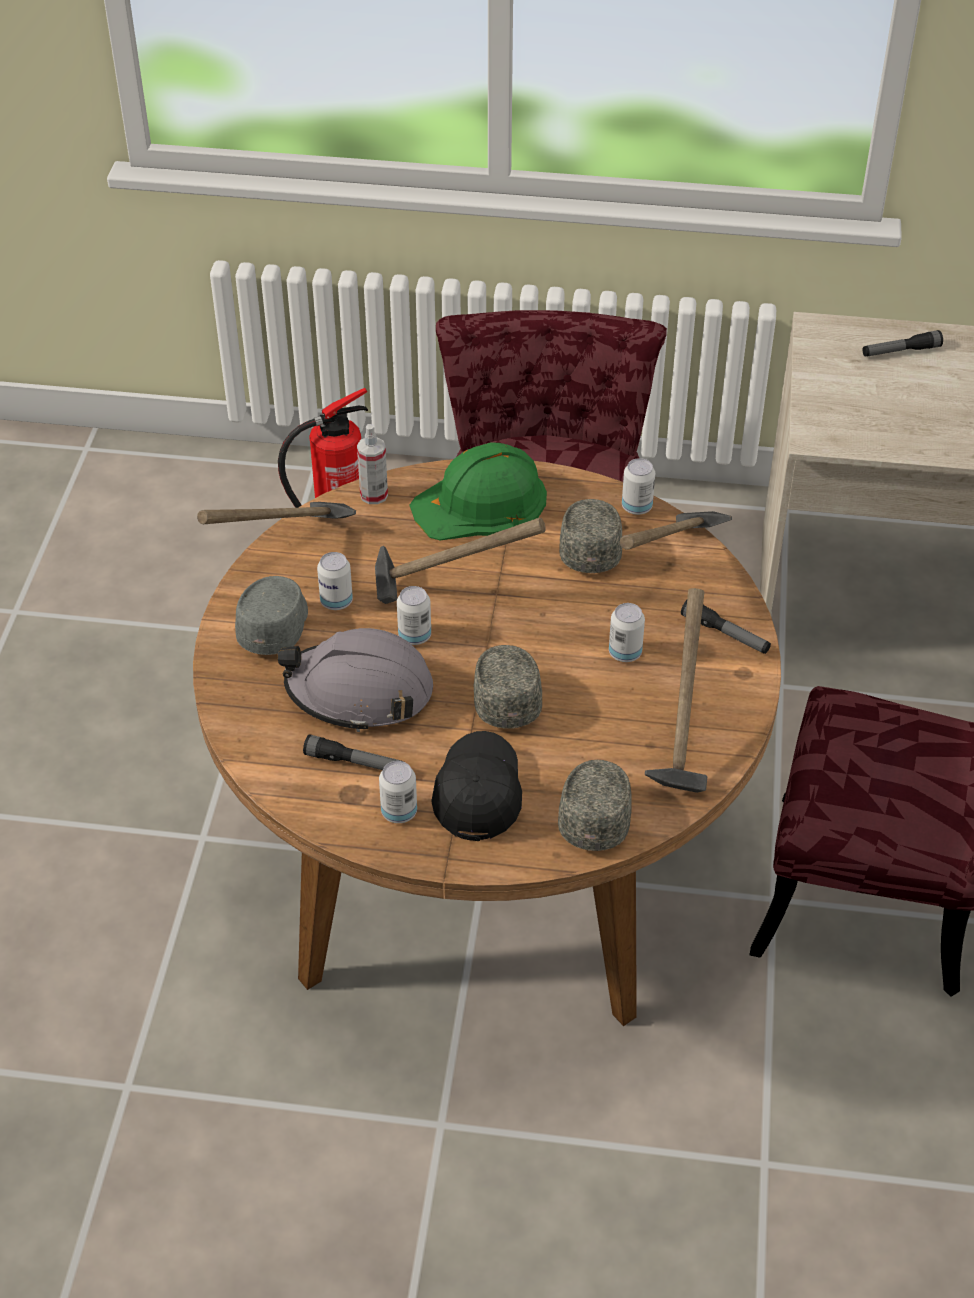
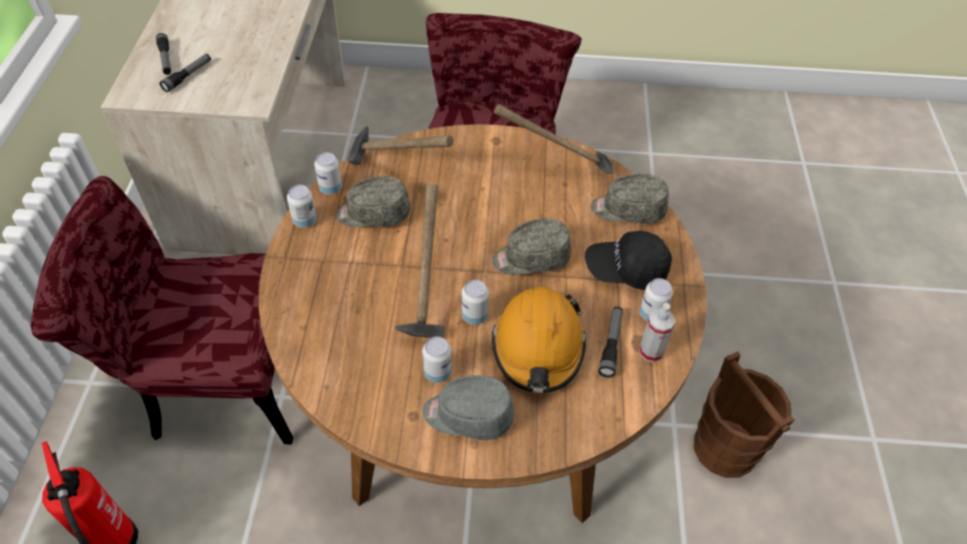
camera: 95 degrees left, 5 degrees up
(285, 554) = (376, 418): hammer -> none
(360, 692) = (538, 347): grey hard hat -> orange hard hat
(374, 495) = (301, 356): spray bottle -> spray bottle (651, 352)
(391, 1192) = (725, 448): none -> brown bucket
(481, 503) = (319, 280): green hard hat -> none
(625, 653) = (483, 195): can -> can (305, 221)
(725, 634) = (461, 147): flashlight -> flashlight (188, 76)

